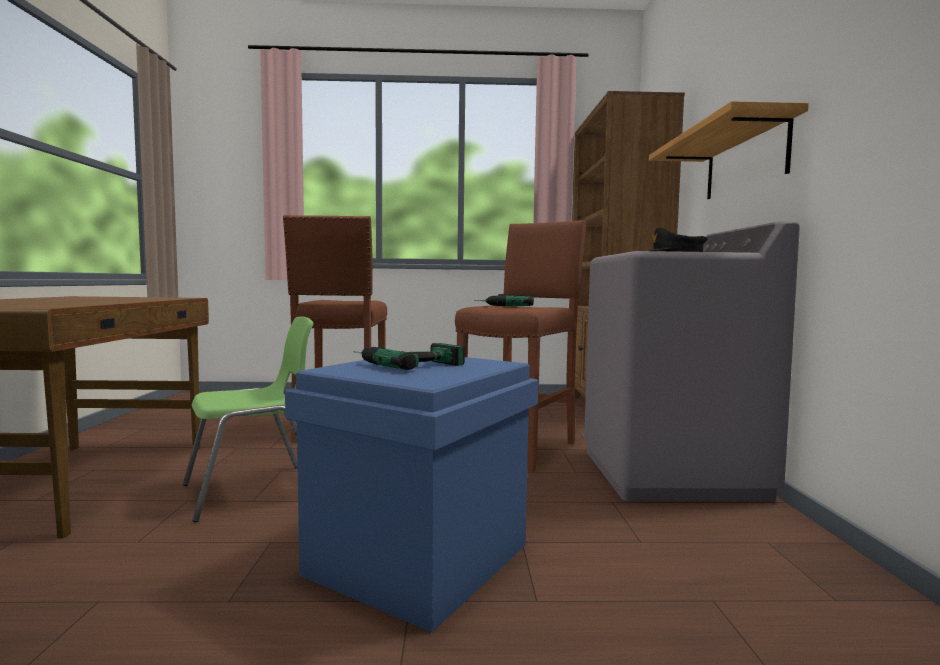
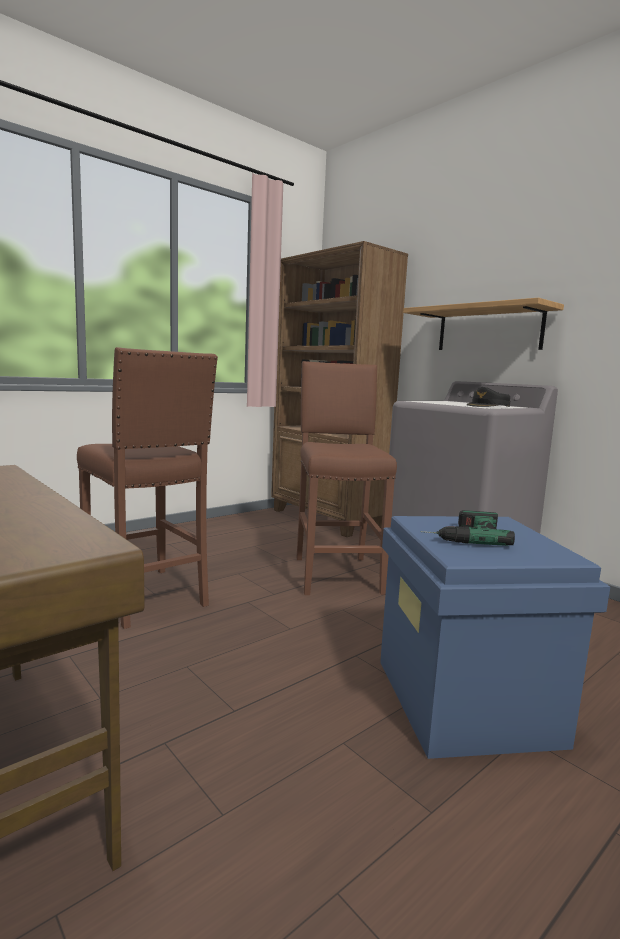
camera: 40 degrees left, 5 degrees up
(255, 490) = (212, 699): green chair -> none
(500, 306) = (331, 447): power drill -> none

